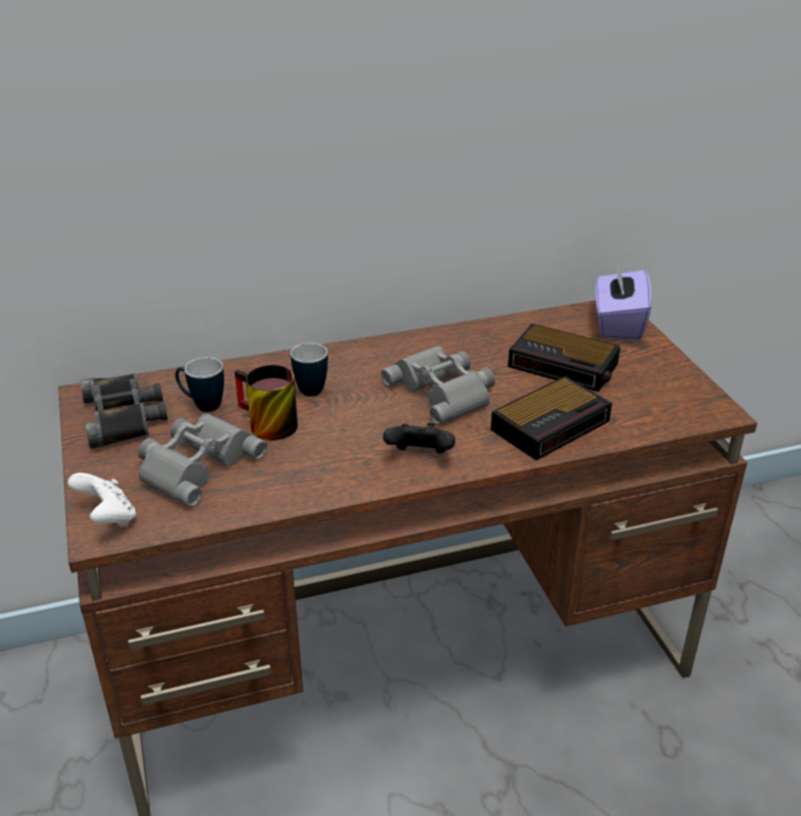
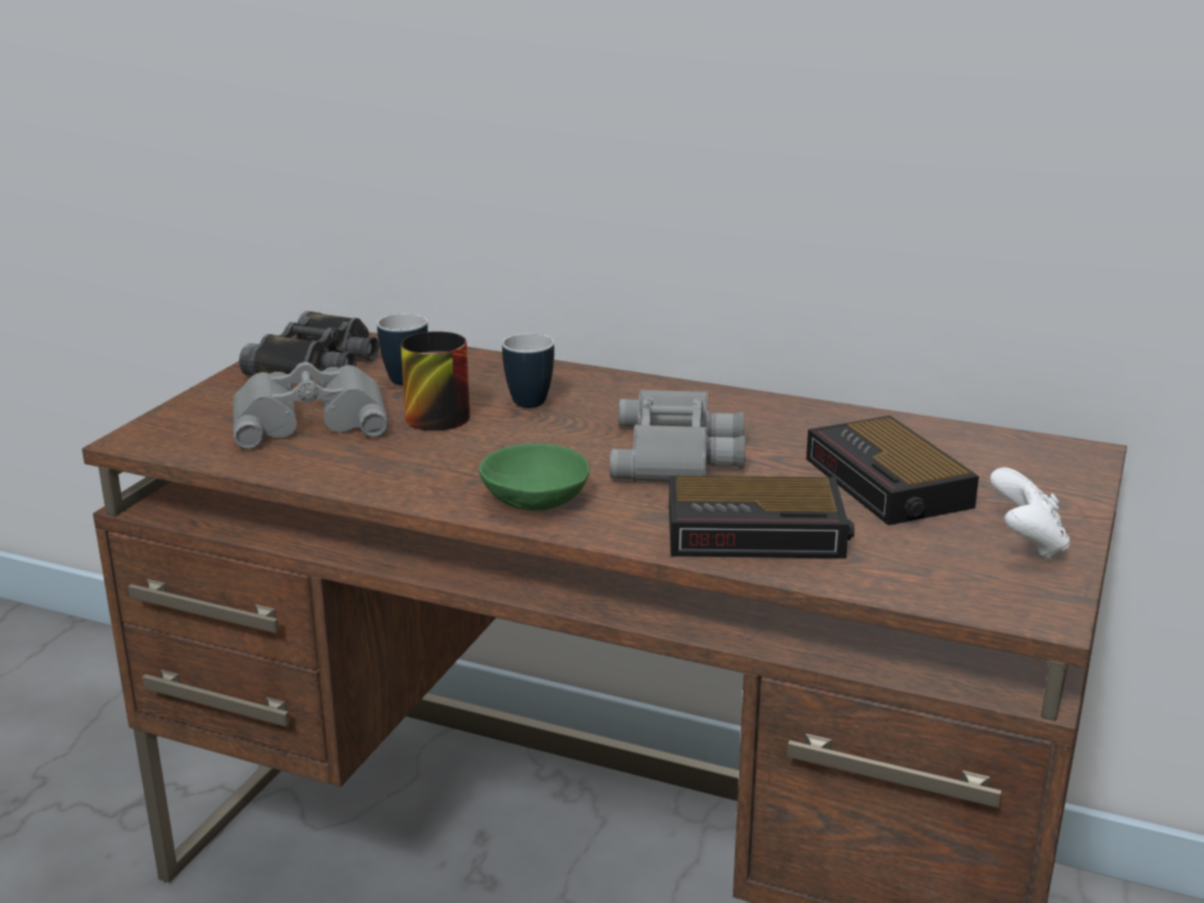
camera: 40 degrees right, 10 degrees down
(108, 518) = (165, 430): white game controller -> white game controller (1026, 544)
(420, 456) = (539, 499): black game controller -> green bowl
(618, 324) = (1056, 470): purple tissue box -> none

